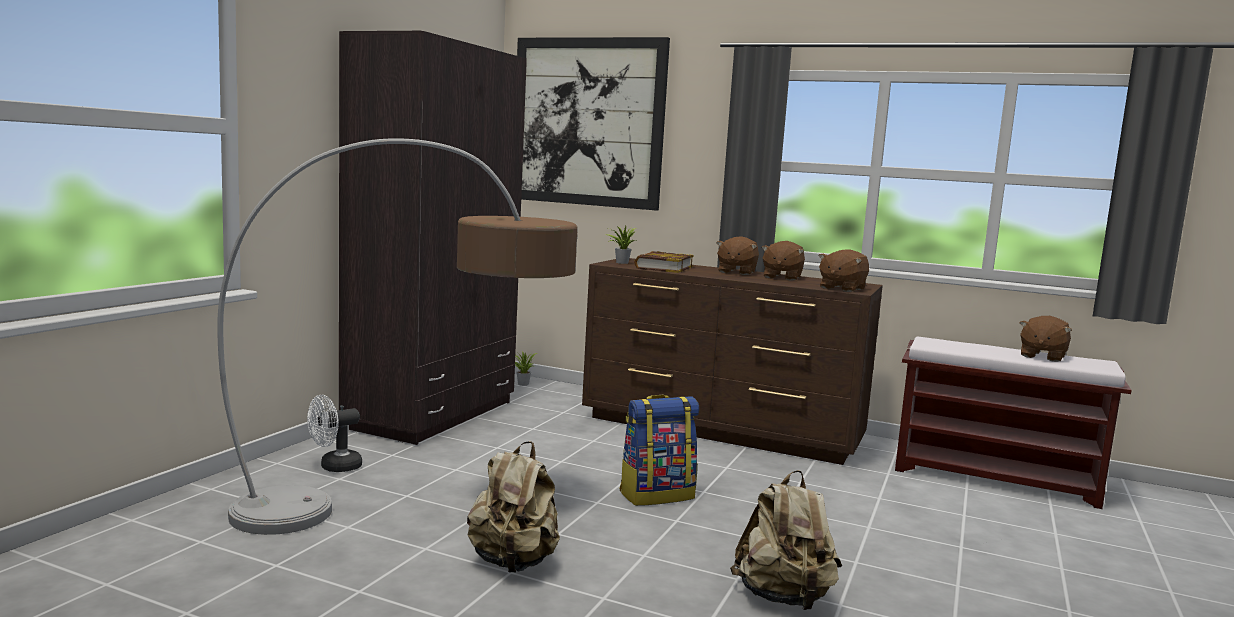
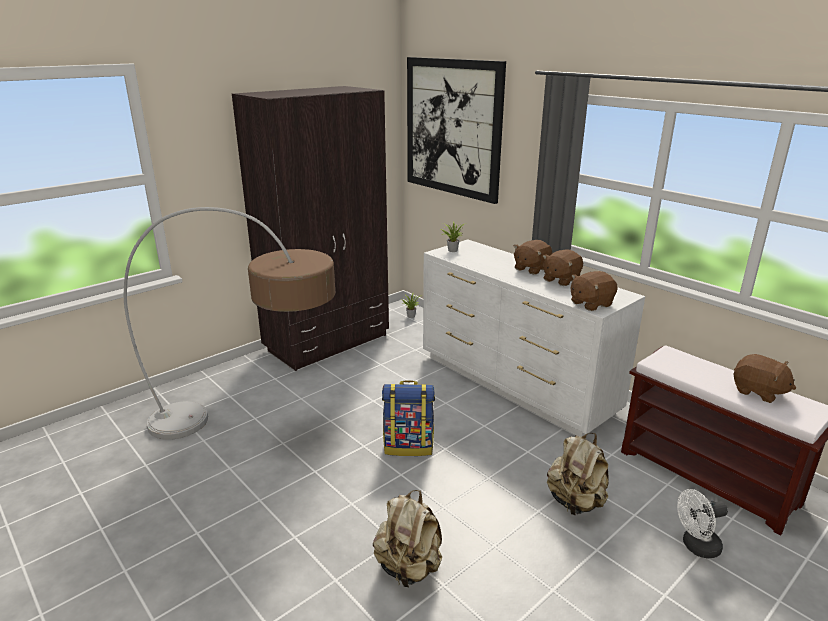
camera: 25 degrees right, 15 degrees up
(334, 467) = (234, 385): white fan -> white fan (696, 547)
(514, 562) = (268, 492): beige backpack -> beige backpack (575, 502)
(663, 267) = (477, 259): book -> none
(721, 430) = (515, 384): brown dresser -> white dresser
(1042, 356) = (758, 392): brown plush toy -> brown plush toy turned 105 degrees counterclockwise

